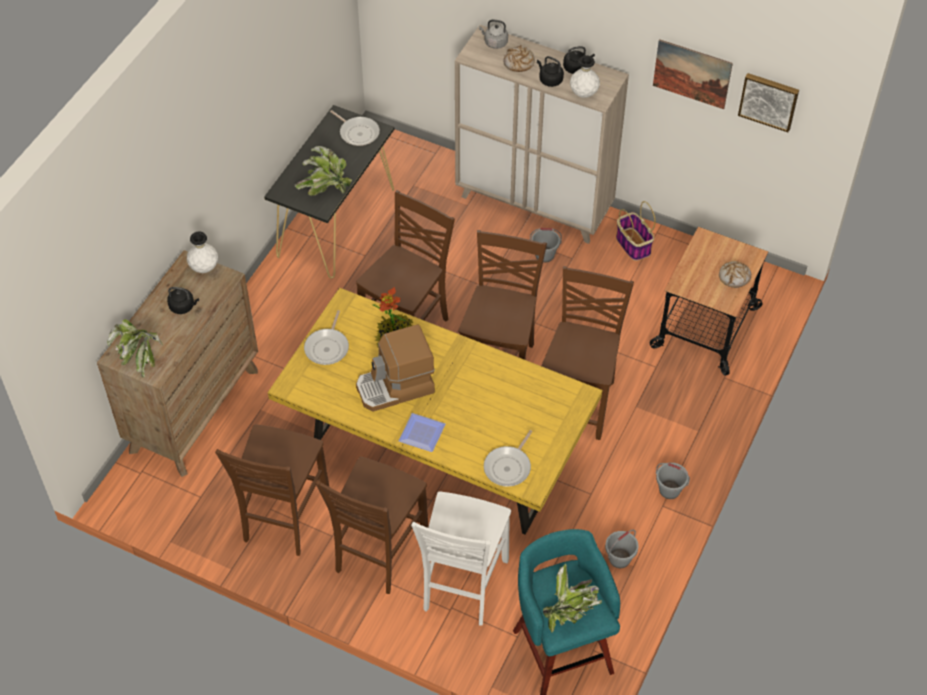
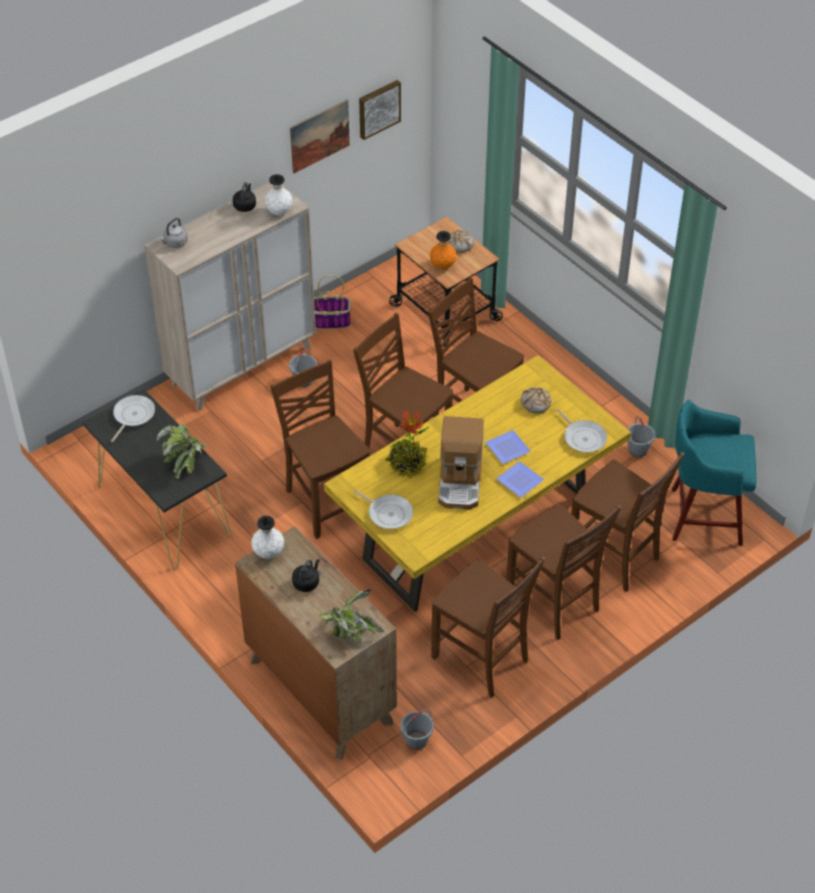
camera: 65 degrees left, 5 degrees down
(358, 133) = (132, 416): frying pan -> frying pan turned 45 degrees counterclockwise
(458, 407) = (506, 448): none -> plate
(463, 586) = (615, 557): white chair -> brown chair
(519, 63) = (212, 237): bread -> bread (536, 403)
(549, 80) = (247, 226): black kettle -> none
(571, 612) = (731, 455): potted plant -> none
(669, 490) = (589, 395): grey bucket -> grey bucket (416, 740)
(693, 274) = (442, 266): none -> orange vase

